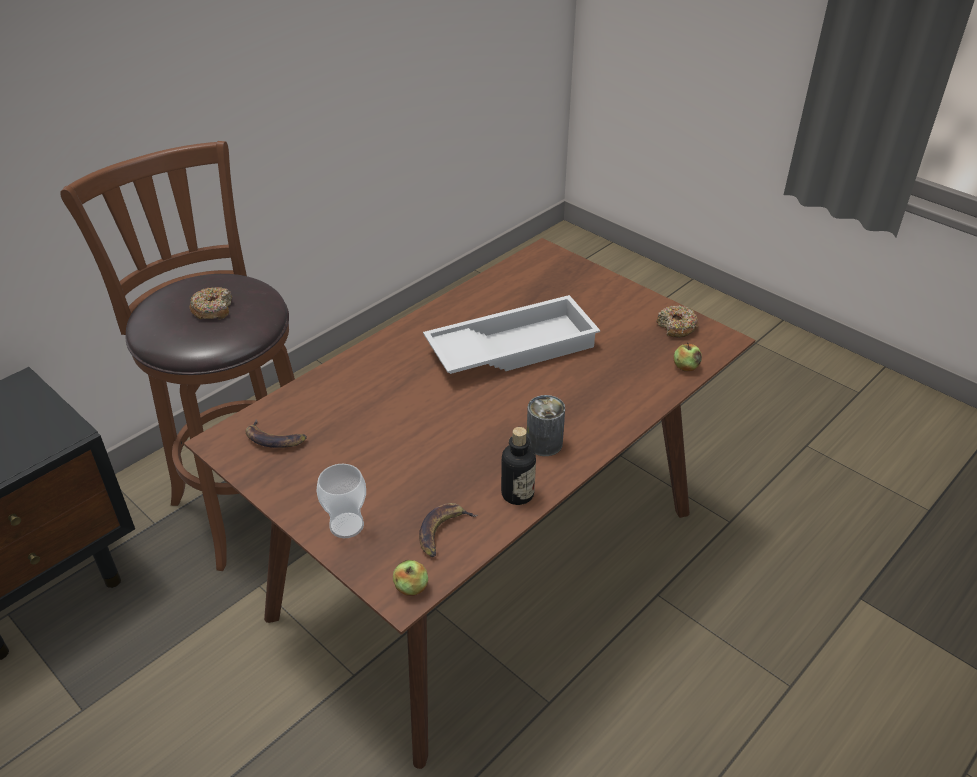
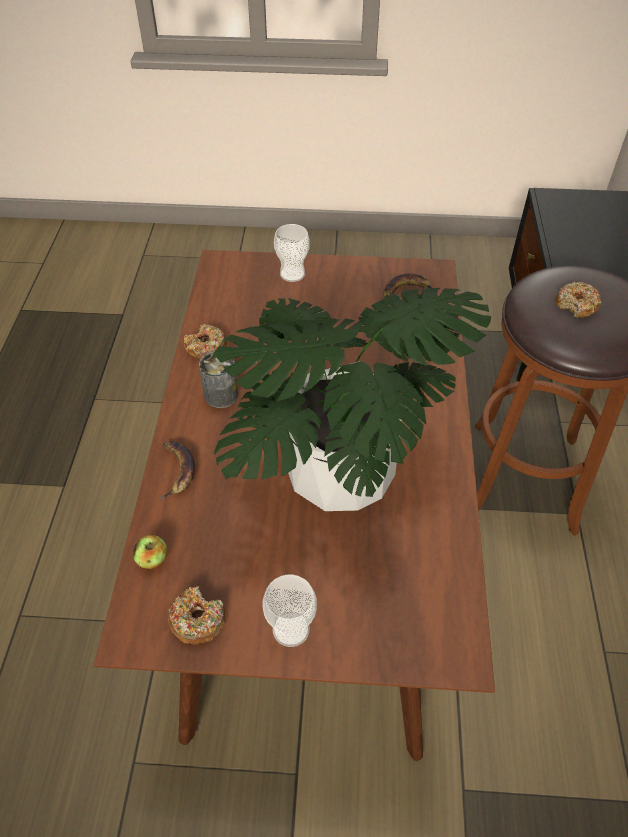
camera: 140 degrees right, 10 degrees up
(411, 588) = (218, 267): apple -> none
(443, 532) = (231, 301): banana -> banana (176, 470)
(512, 347) = (339, 473): white tray -> potted plant
(517, 494) = (206, 348): bottle -> donut
(623, 299) = (291, 629): none -> cup

